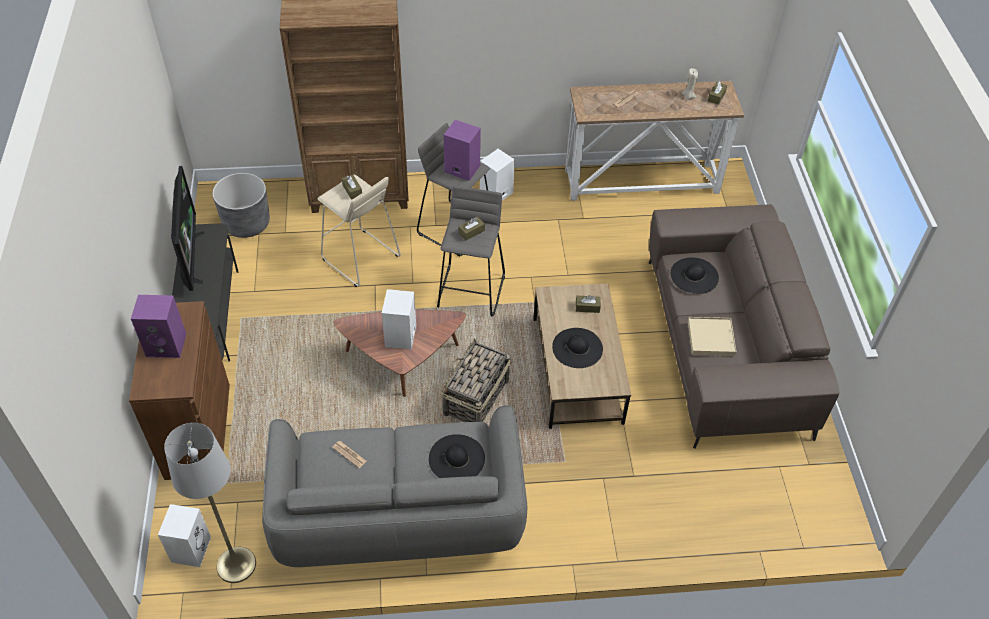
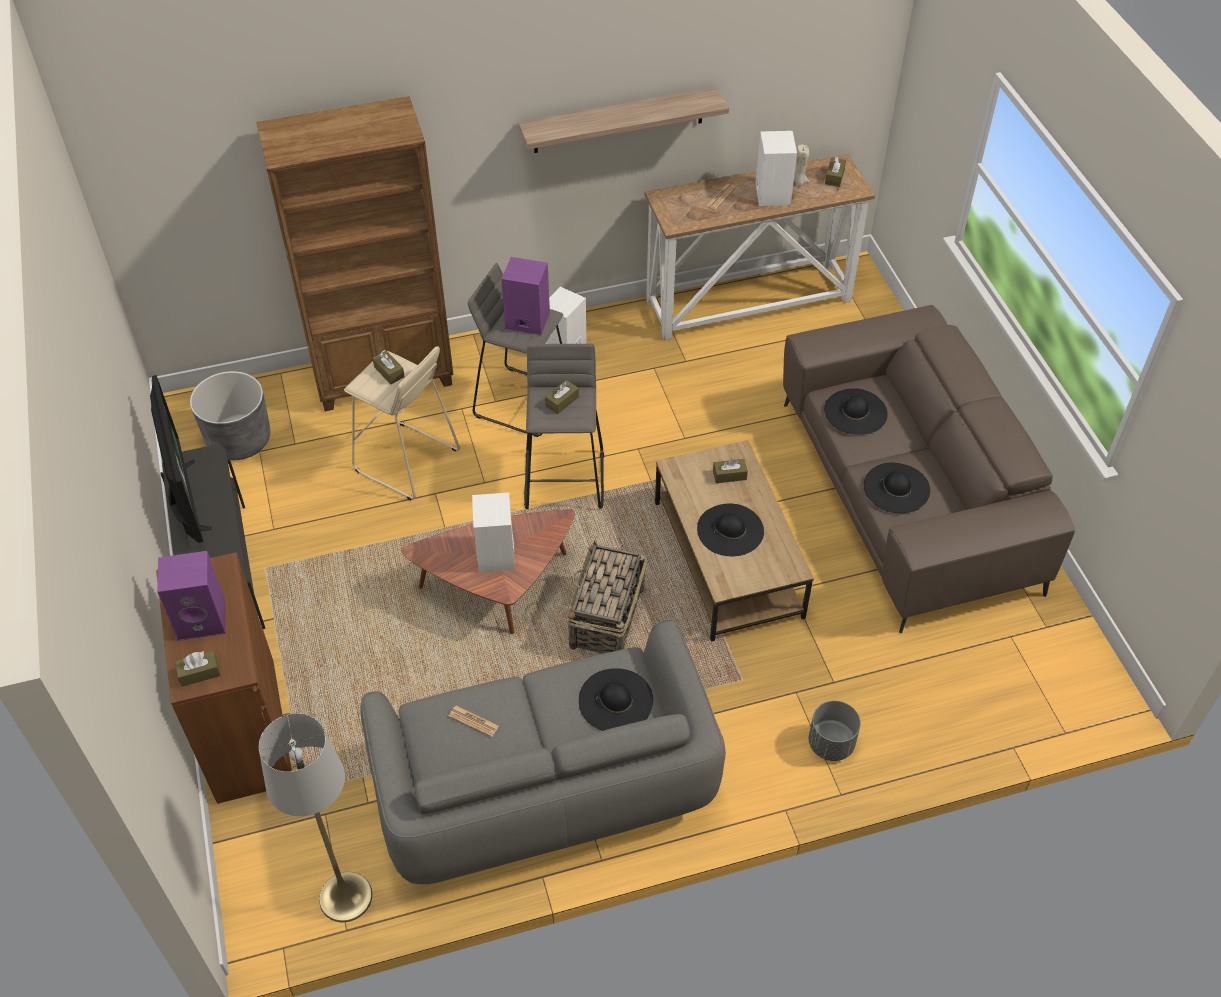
camera: 10 degrees left, 0 degrees up
(154, 383) = (199, 673): none -> brown tissue box
(190, 548) = (278, 887): white speaker -> white speaker (771, 193)
(554, 30) = (618, 120): none -> shelf
(619, 522) = (831, 744): none -> grey planter
(711, 338) = (896, 488): beige tray -> black hat

